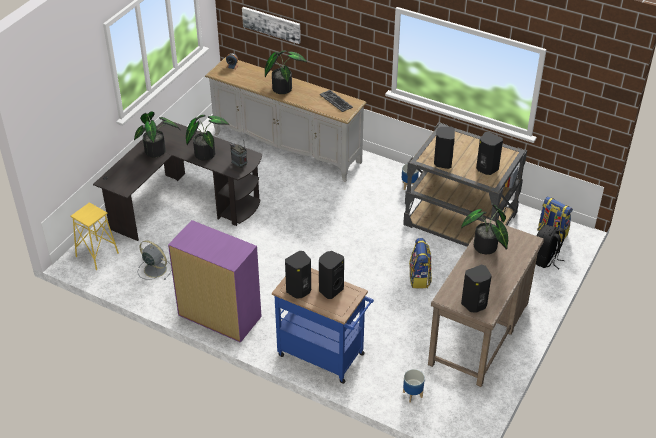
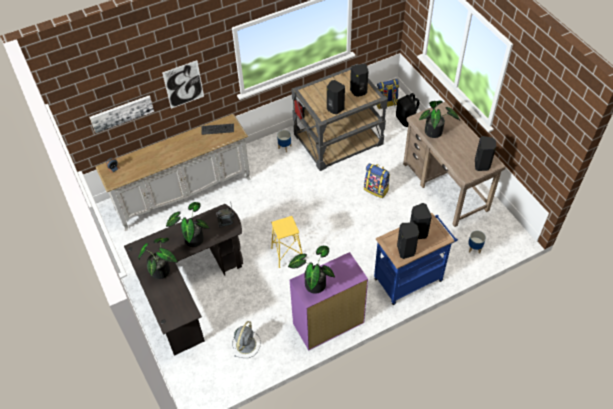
camera: 55 degrees left, 10 degrees up
(97, 255) = (197, 378): yellow stool -> yellow stool (287, 254)
(154, 269) = (246, 343): grey fan -> grey fan turned 135 degrees clockwise
(283, 87) = (171, 151): potted plant -> potted plant (313, 283)
(335, 36) = (183, 84): none -> picture

